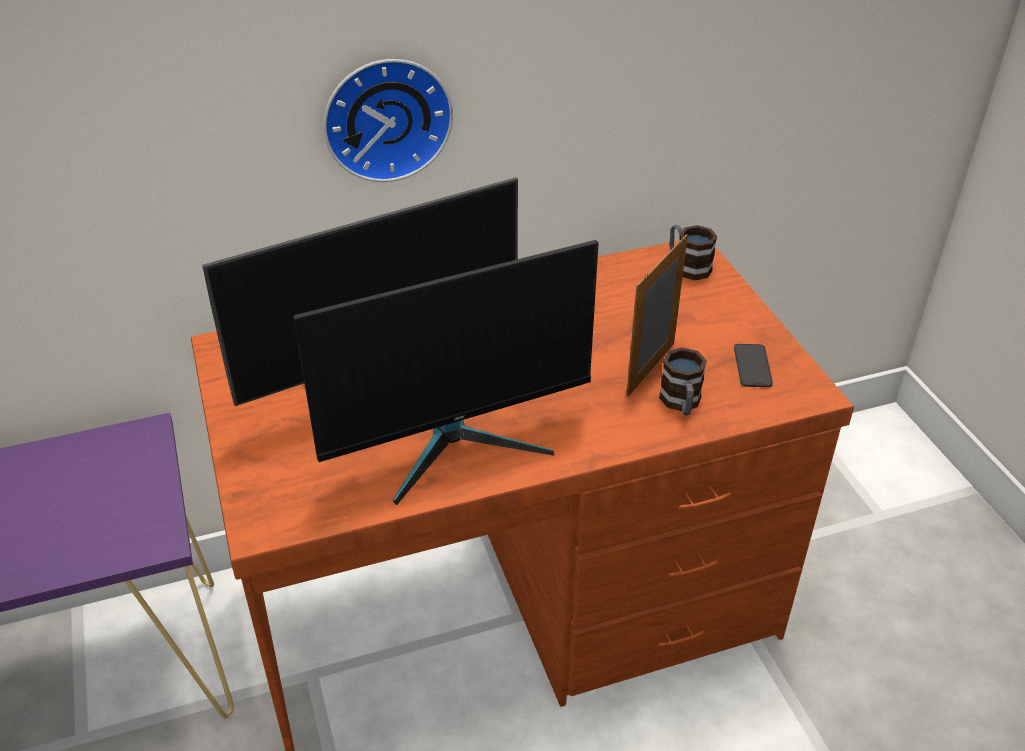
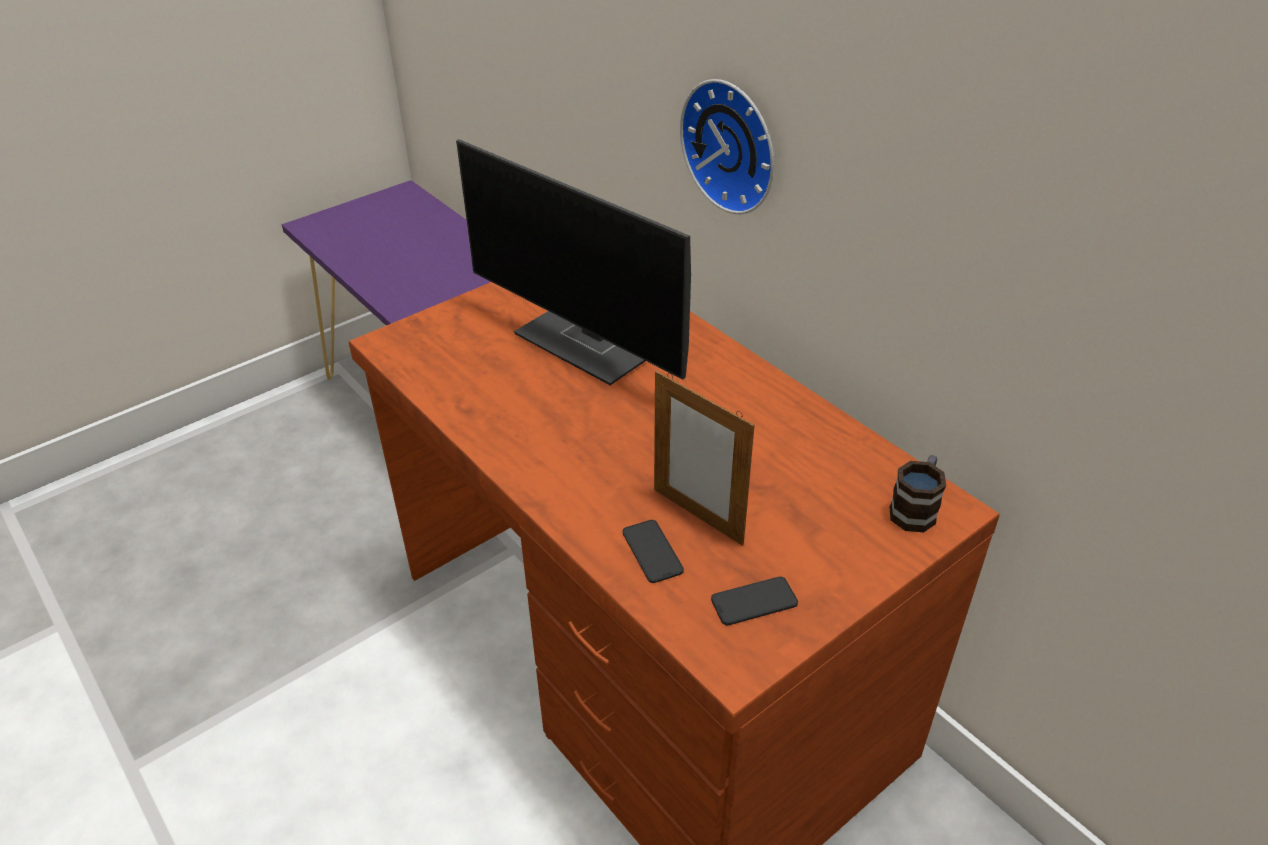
camera: 70 degrees right, 0 degrees up
(458, 444) = (519, 413): monitor -> none
(651, 369) = (697, 516): picture frame -> picture frame turned 150 degrees counterclockwise
(681, 403) = (652, 551): mug -> phone

